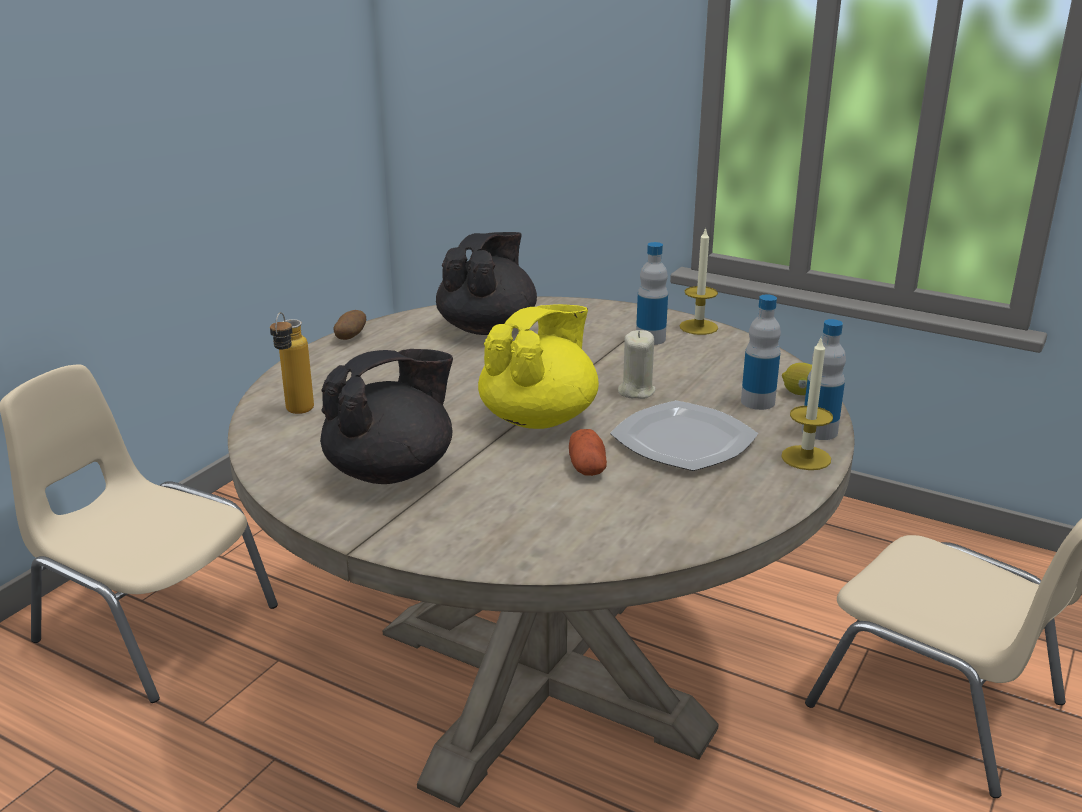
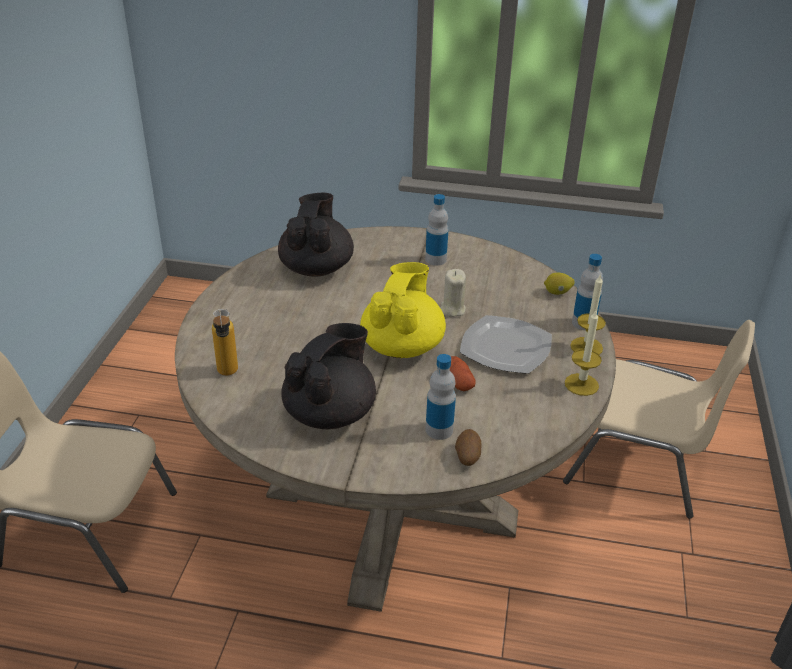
camera: 20 degrees left, 10 degrees up
(350, 337) = (220, 294): potato -> potato (467, 457)
(698, 327) = (461, 243): candle -> candle (581, 384)
(757, 402) = (534, 305): bottle -> bottle (439, 430)

